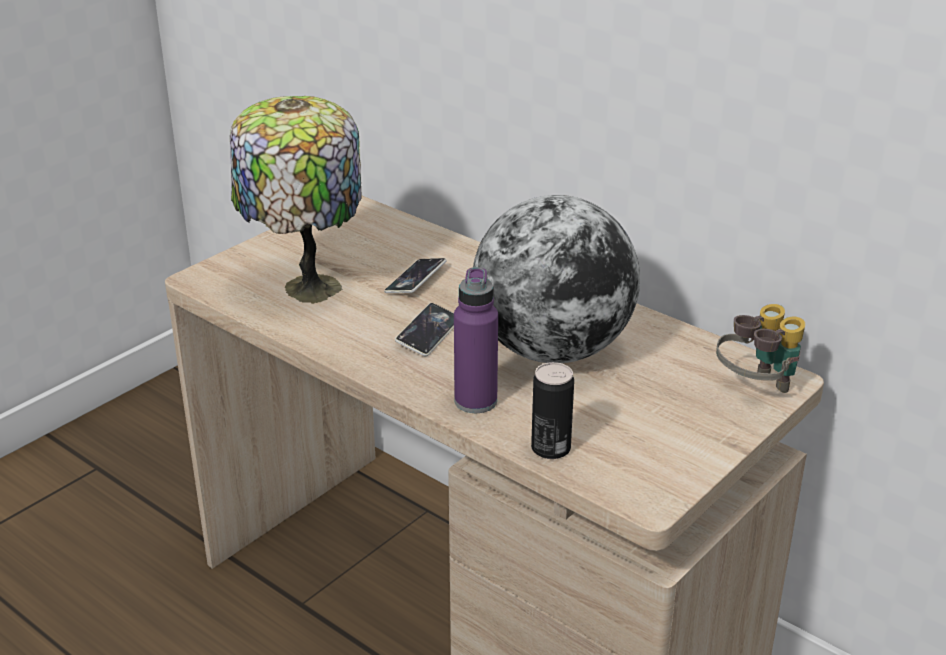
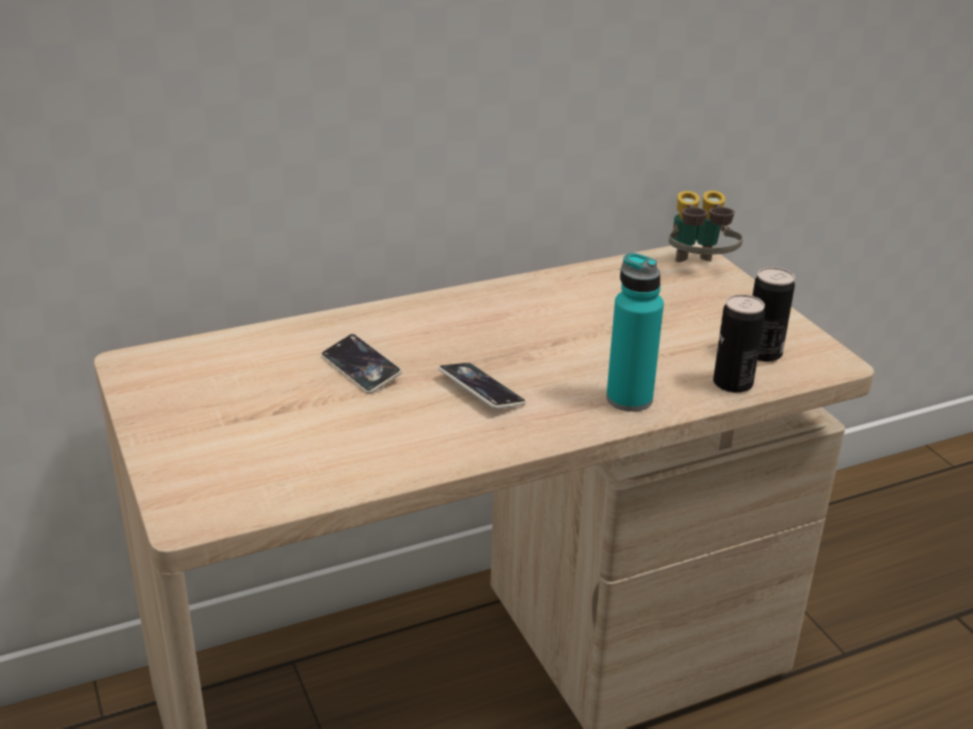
camera: 65 degrees left, 0 degrees up
(307, 287) = (302, 441): table lamp -> none
(475, 401) = (629, 399): purple bottle -> turquoise bottle
(552, 350) = (568, 335): globe -> none
(624, 456) = (762, 353): none -> can

